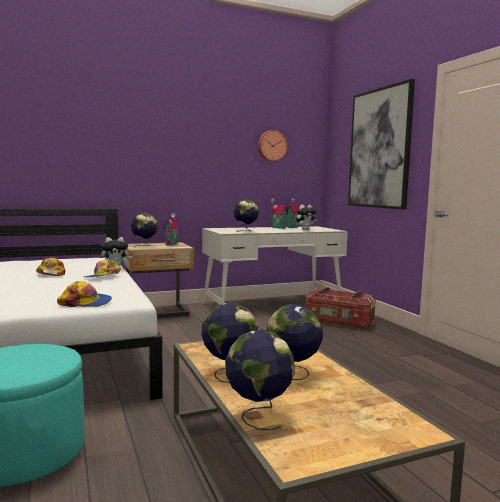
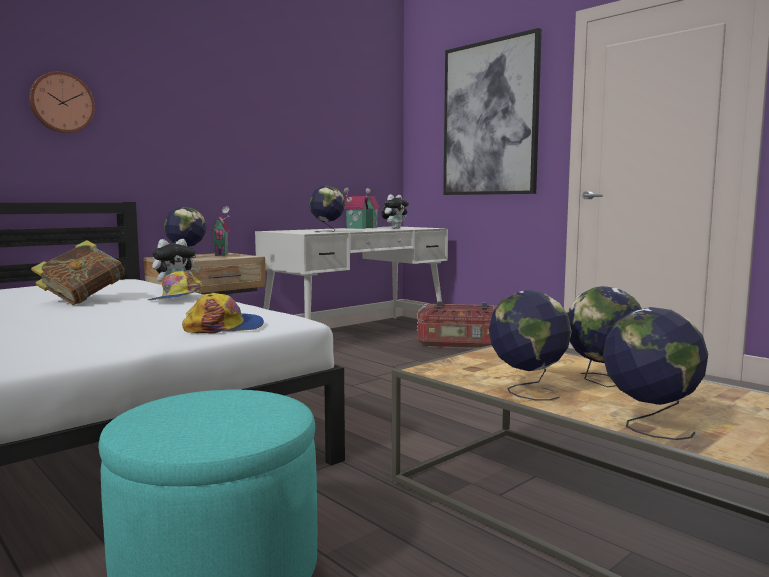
camera: 20 degrees left, 0 degrees up
(51, 273) = (82, 300): cap -> book
(272, 145) = (339, 114): wall clock -> wall clock (61, 103)

